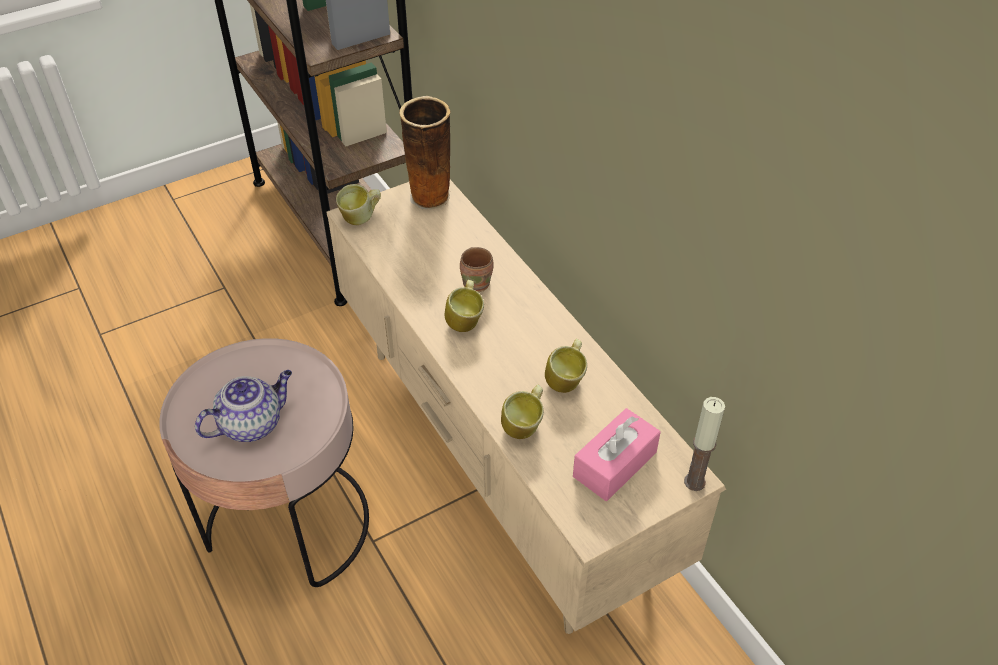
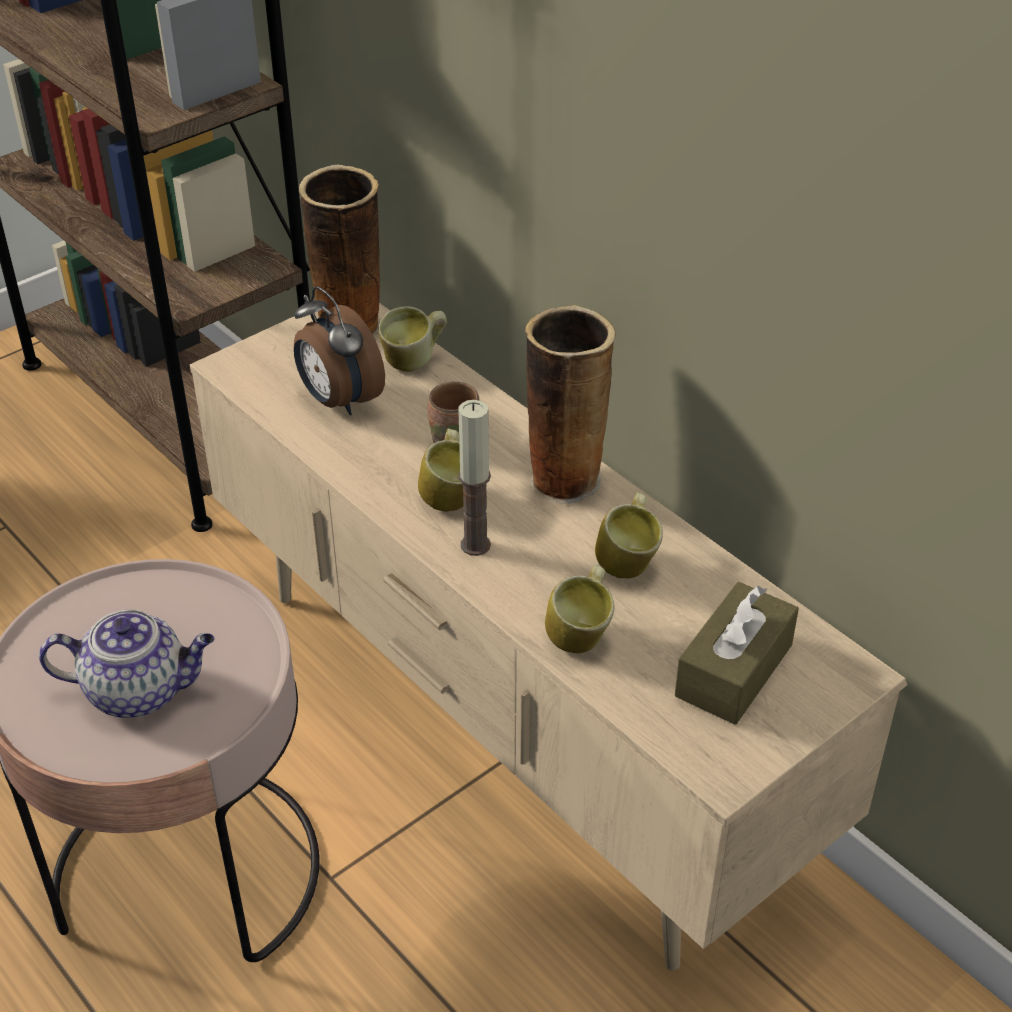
camera: 10 degrees left, 5 degrees down
(252, 423) = (139, 691): teapot -> teapot turned 45 degrees clockwise
(361, 219) = (248, 369): mug -> mug (414, 362)
(411, 247) = (338, 401): none -> alarm clock
(540, 318) = (565, 478): none -> vase
(615, 464) = (734, 670): pink tissue box -> brown tissue box
(694, 482) = (860, 679): candle -> candle (475, 545)

